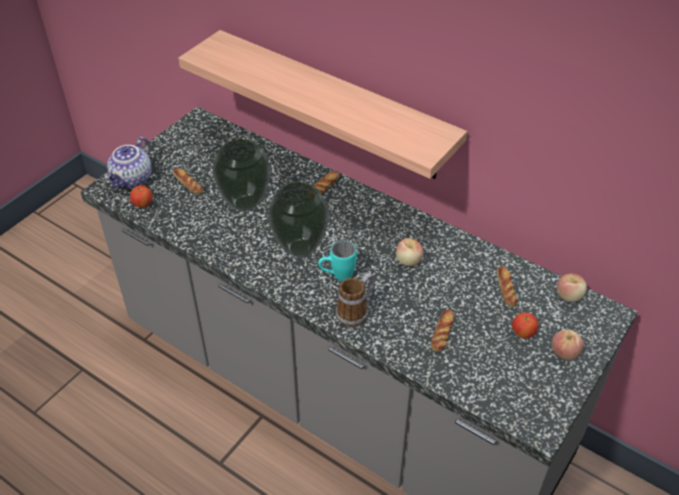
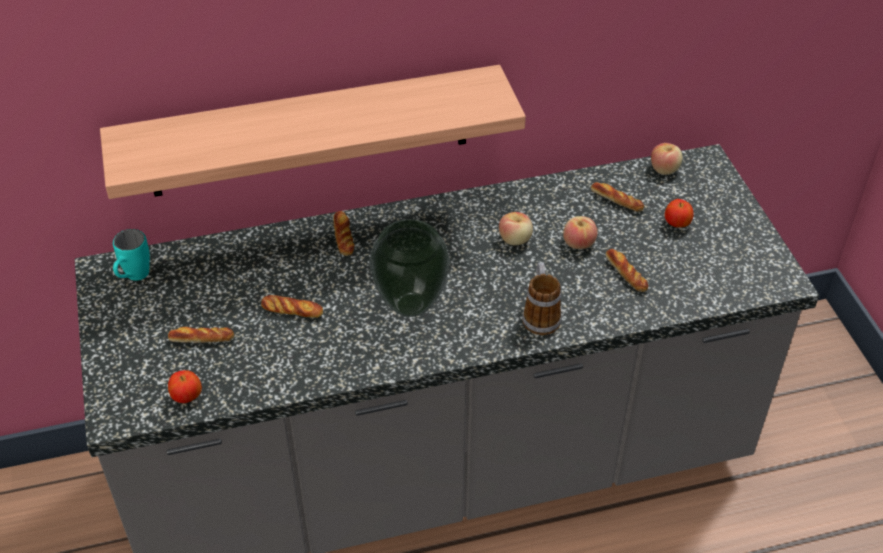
camera: 50 degrees left, 0 degrees up
(133, 180) = (132, 384): teapot -> none
(244, 203) = (292, 310): vase -> bread
(337, 276) = (479, 301): turquoise mug -> turquoise mug (133, 278)
(564, 352) = (721, 214): apple -> apple (578, 243)

